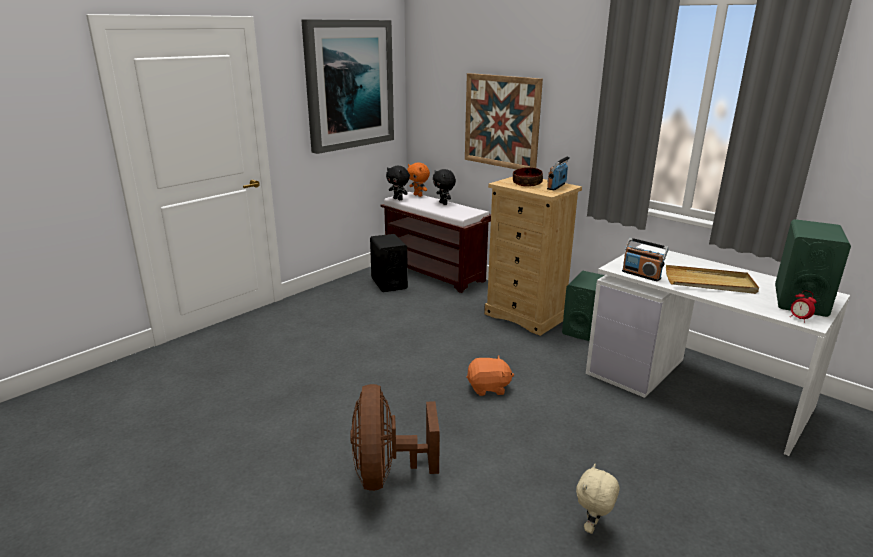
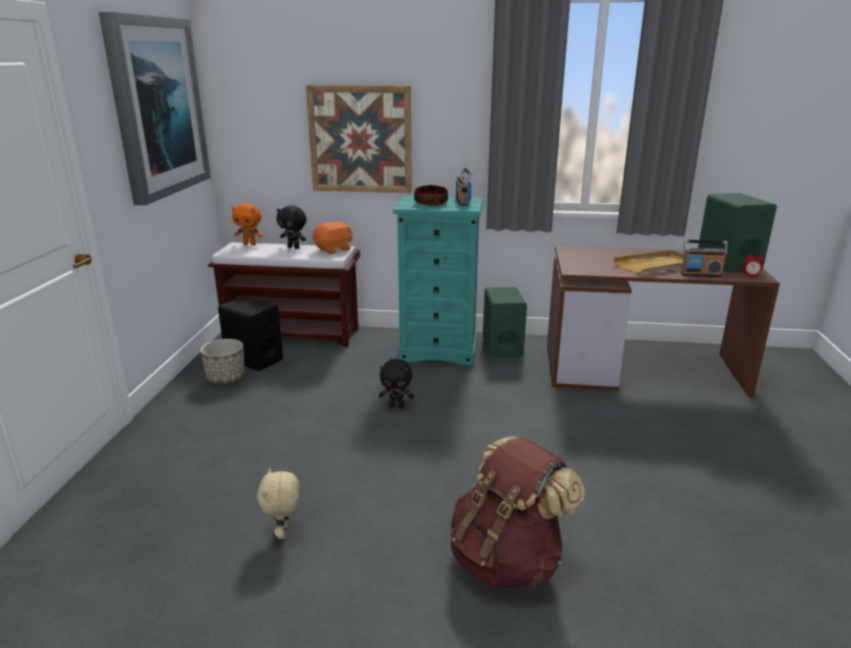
camera: 35 degrees left, 0 degrees up
(359, 290) = (226, 378): none -> planter
(387, 473) = (507, 560): brown fan -> brown backpack
(398, 199) = (232, 252): black plush toy -> black plush toy (397, 406)
(488, 388) = (491, 432): orange plush toy -> orange plush toy (334, 249)
(526, 316) = (439, 351): beige dresser -> turquoise dresser
(592, 527) = (718, 516): beige plush toy -> beige plush toy (284, 532)
(641, 275) = (602, 271): radio -> radio (701, 274)
(697, 389) = (642, 369): white desk -> brown desk

